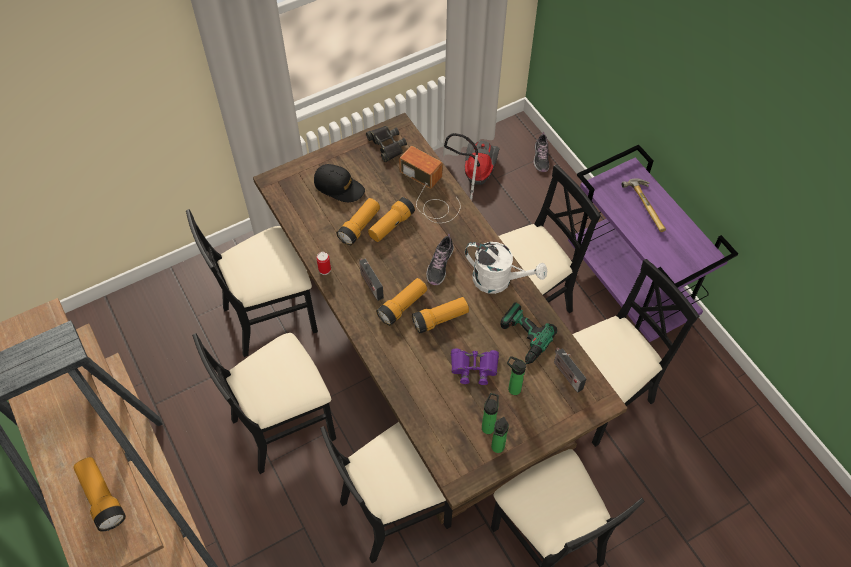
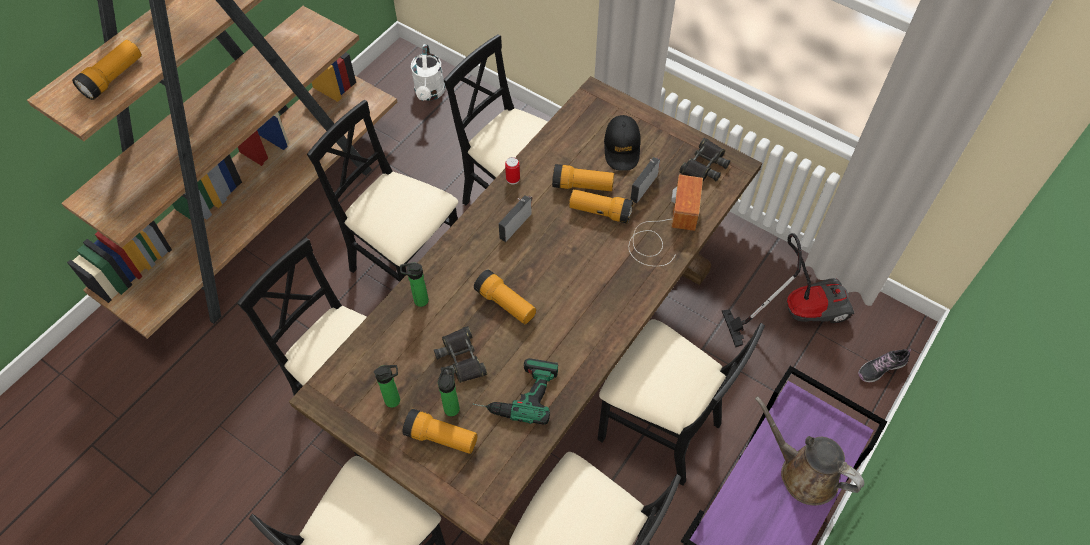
camera: 65 degrees right, 0 degrees up
(402, 306) = (504, 263): flashlight -> flashlight (441, 437)
(440, 265) = (575, 276): shoe -> none
(474, 367) = (461, 359): purple binoculars -> black binoculars
(497, 449) = (371, 419): bottle -> bottle (418, 301)
(499, 280) = (586, 341): white watering can -> white watering can (429, 93)
(566, 374) = (496, 456): radio -> radio (644, 186)
(648, 206) = (803, 473): hammer -> brown watering can

